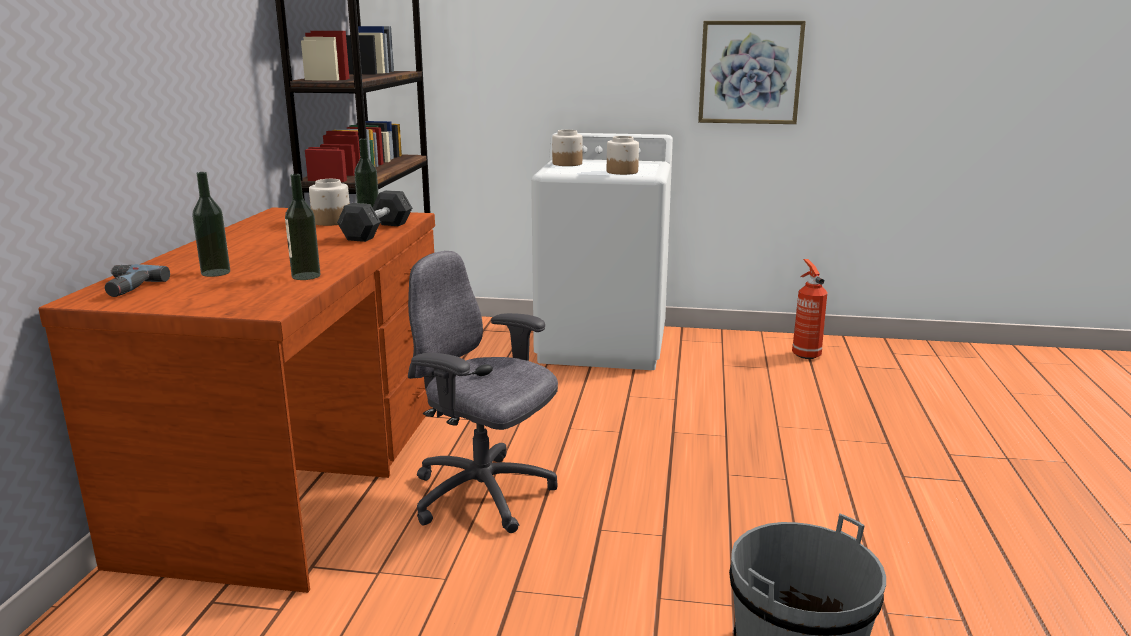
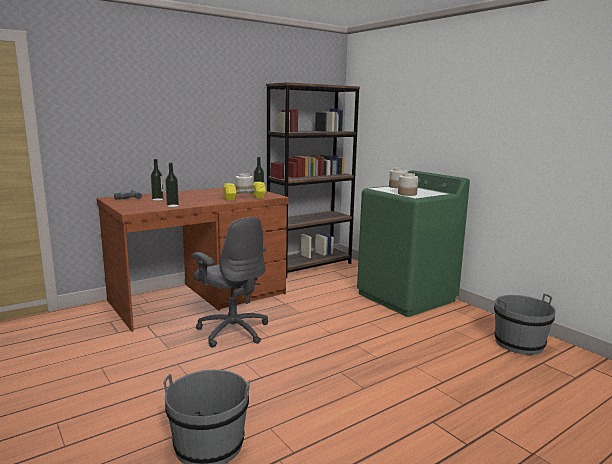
camera: 45 degrees right, 5 degrees down
(377, 231) = (244, 198): grey dumbbell -> yellow dumbbell
(484, 496) = (233, 331): grey office chair -> grey office chair turned 150 degrees clockwise
(603, 345) = (406, 297): white washing machine -> green washing machine
(750, 72) = (521, 143): picture -> none
(805, 354) = (519, 344): fire extinguisher -> grey bucket

